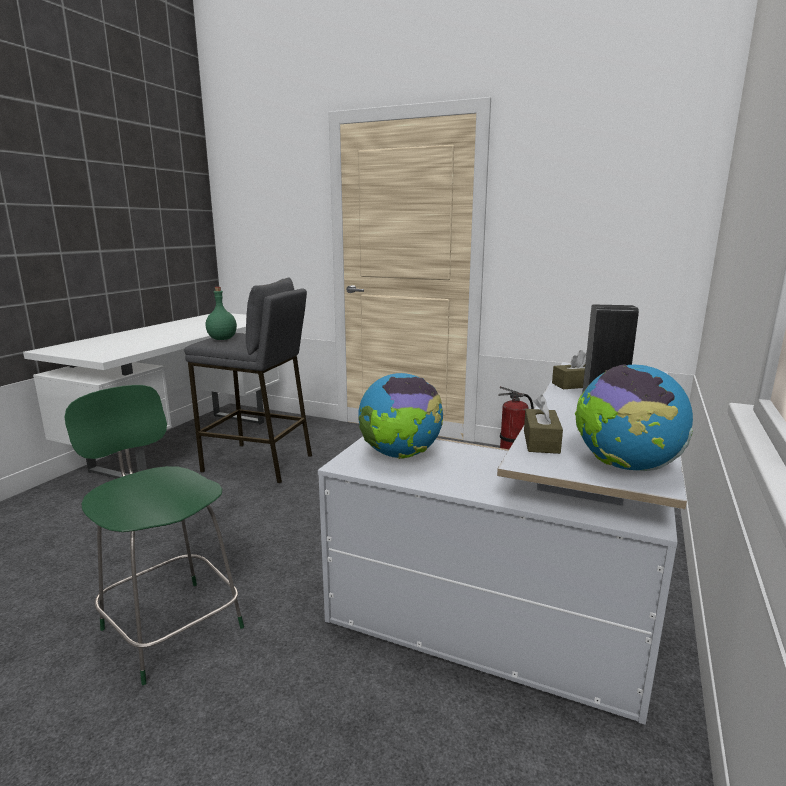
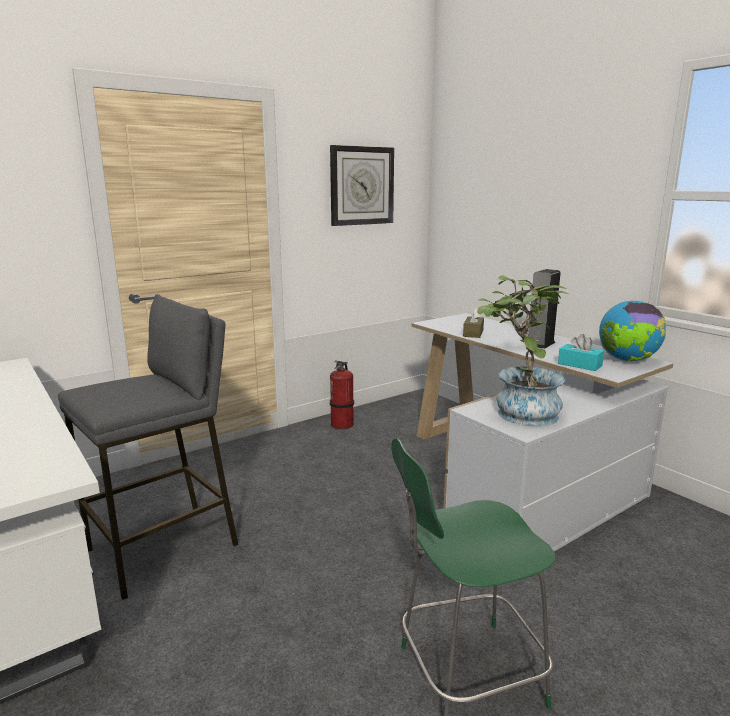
camera: 60 degrees left, 0 degrees up
(222, 339) = (119, 397): green bottle -> none
(400, 455) = (518, 412): globe -> potted plant
(541, 441) = (579, 365): brown tissue box -> turquoise tissue box
(596, 195) = (361, 186): none -> wall clock

